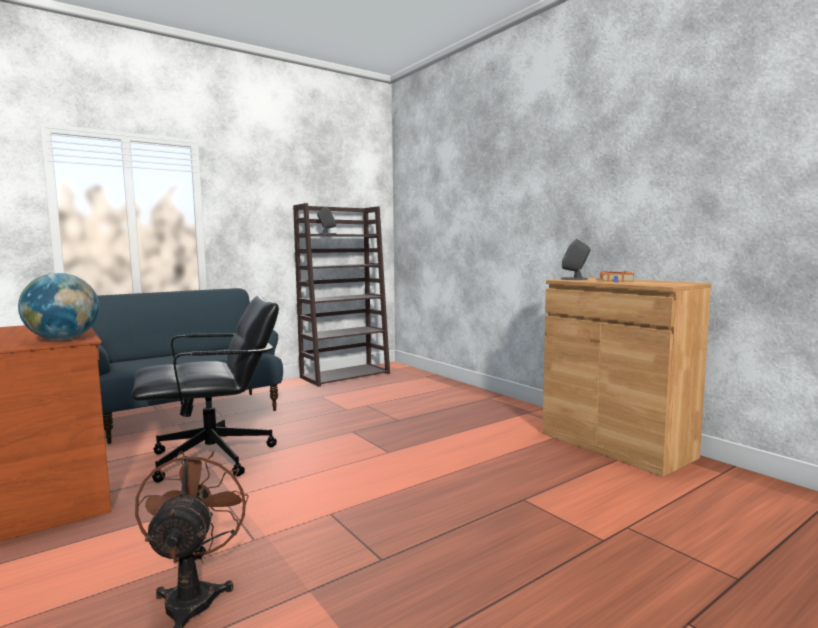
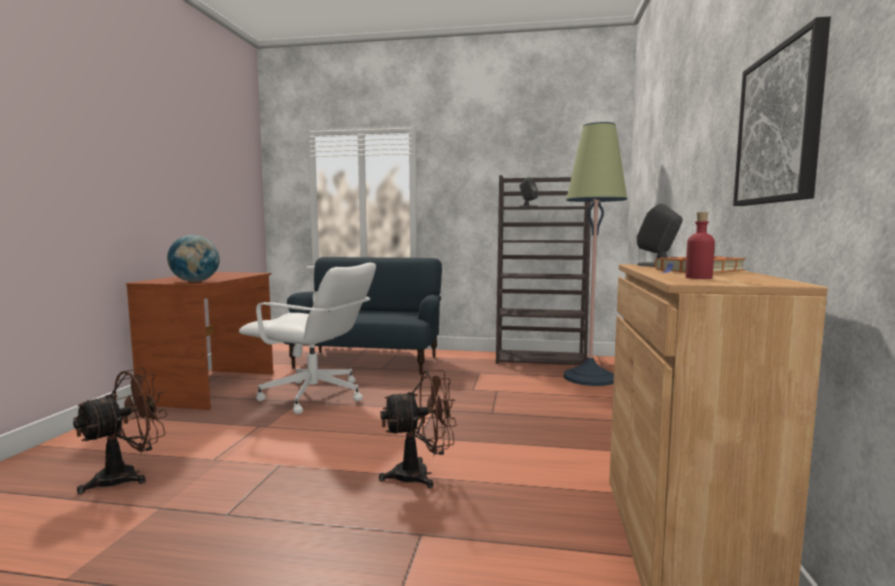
camera: 45 degrees right, 0 degrees up
(214, 458) = (314, 396): black office chair -> white office chair
(407, 380) = (589, 378): none -> floor lamp
(447, 472) = (421, 475): none -> brown fan
(641, 197) = (779, 126): none -> picture
(653, 283) = (698, 278): none -> red bottle

